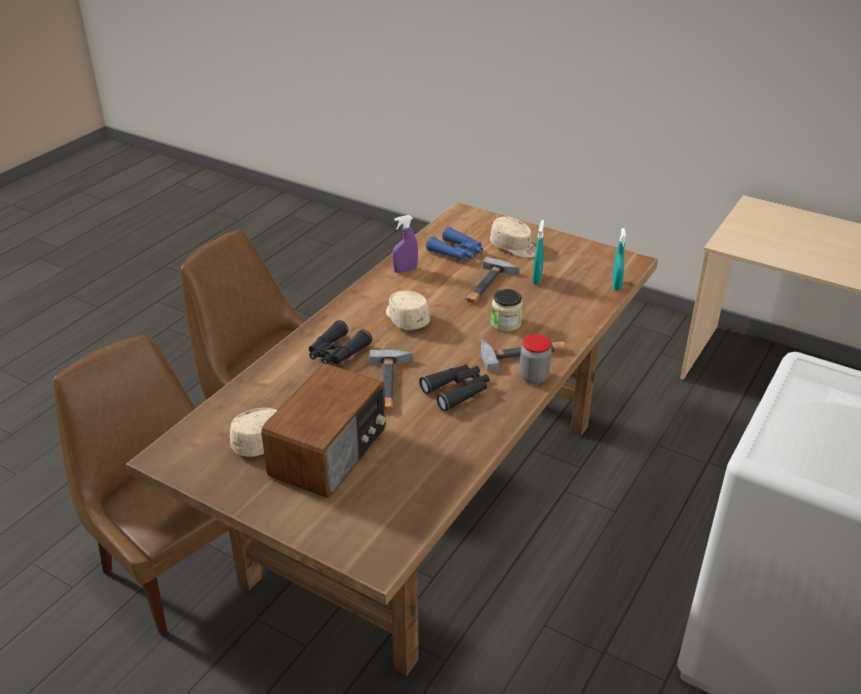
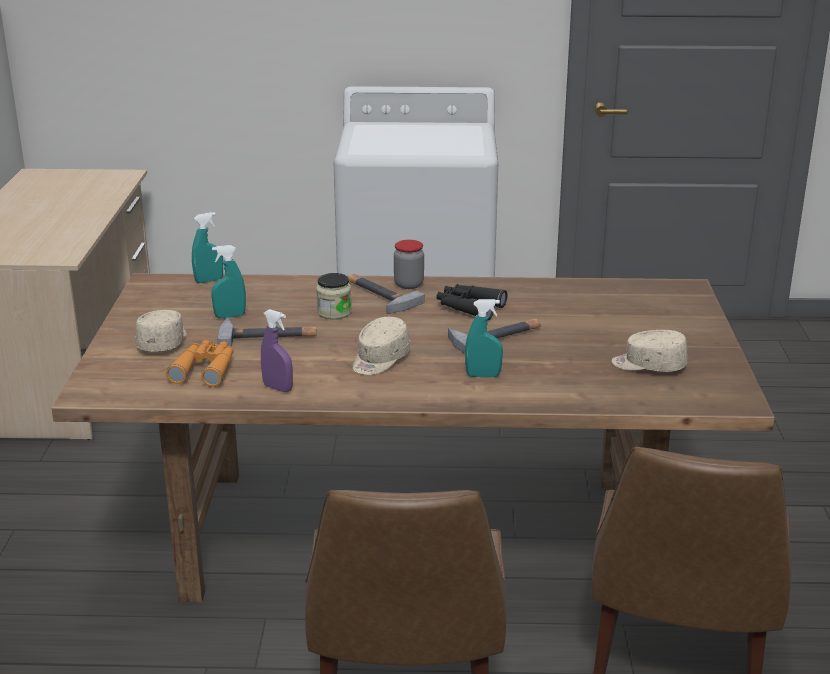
camera: 120 degrees left, 10 degrees down
(330, 452) = (618, 334): radio -> none
(336, 352) = (483, 376): black binoculars -> turquoise spray bottle
(457, 252) = (205, 370): blue binoculars -> orange binoculars

